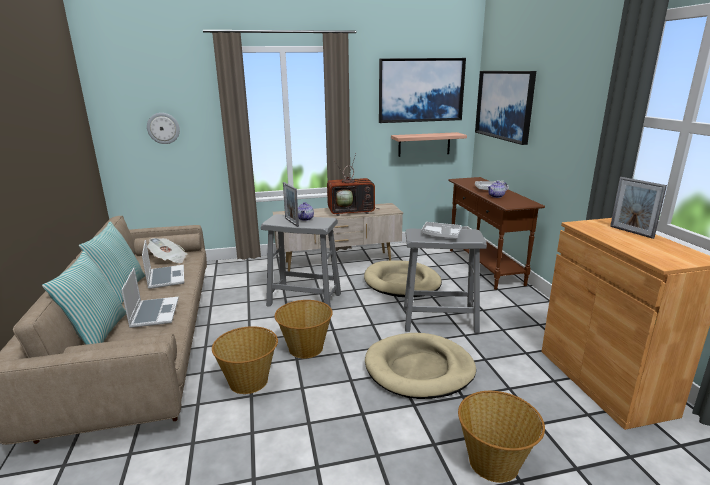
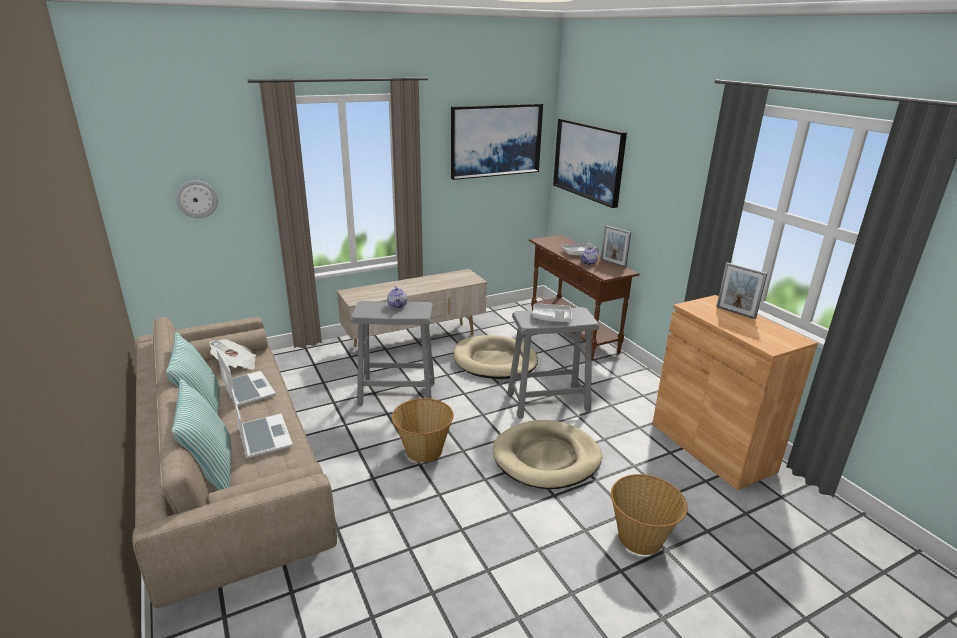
camera: 15 degrees left, 5 degrees up
(249, 381) = (380, 495): basket -> none
(291, 222) = (385, 312): picture frame -> picture frame (613, 263)
(352, 211) = (430, 284): television -> none
(424, 144) = (499, 200): shelf -> none

